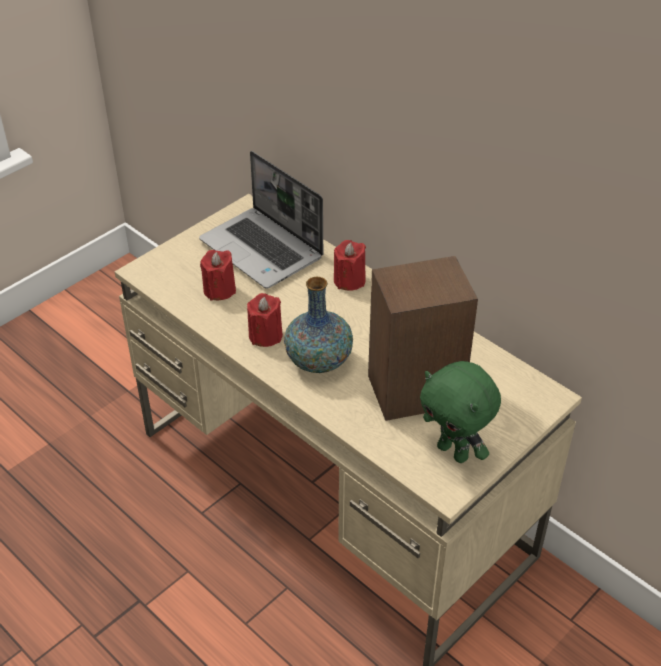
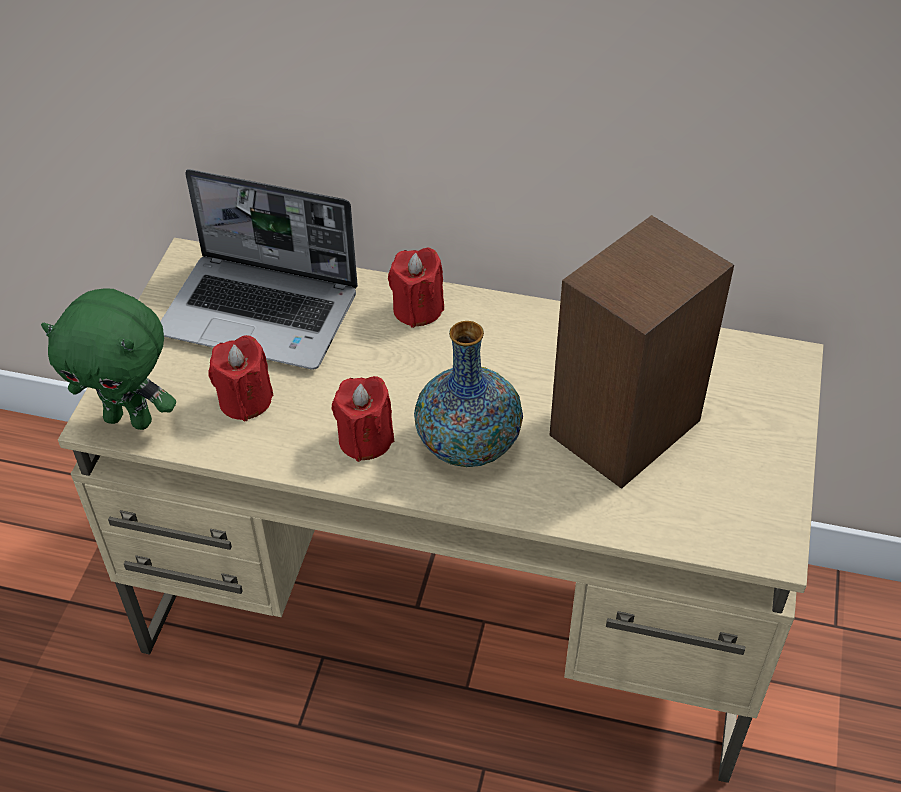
camera: 30 degrees left, 5 degrees up
(454, 452) = (739, 490): green plush toy -> green plush toy (130, 419)

